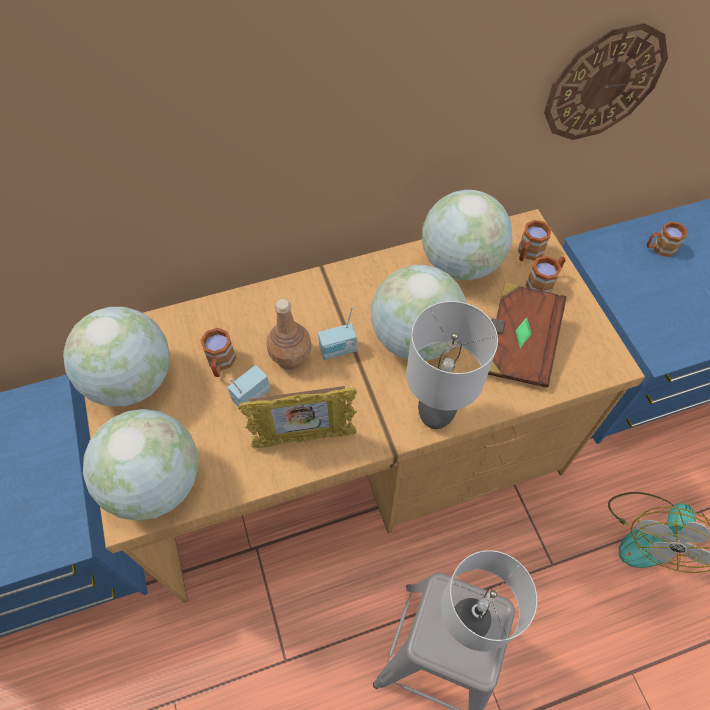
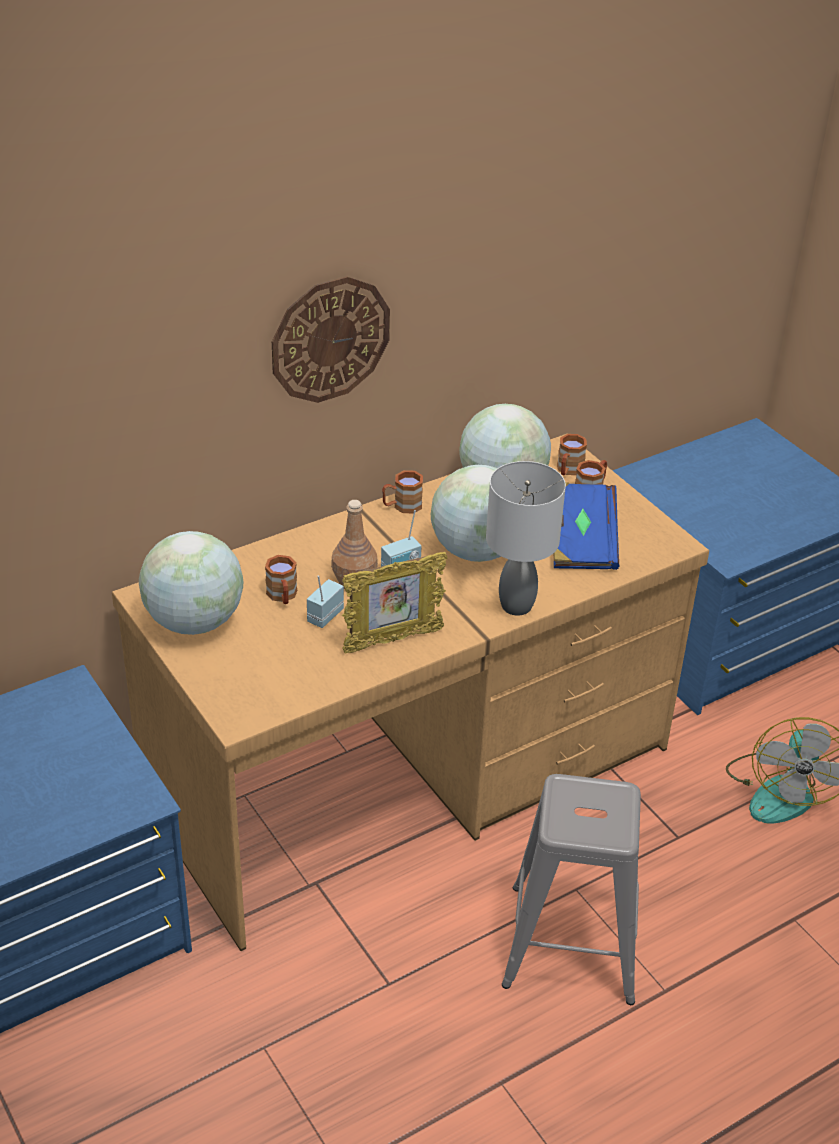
camera: 15 degrees left, 20 degrees down
(156, 482) = (255, 693): globe -> none
(465, 623) = (593, 806): grey table lamp -> none
(518, 345) = (580, 543): brown book -> blue book
(604, 83) = (603, 296): wall clock -> wall clock (330, 339)
(659, 248) = (704, 470): brown mug -> brown mug (402, 506)

